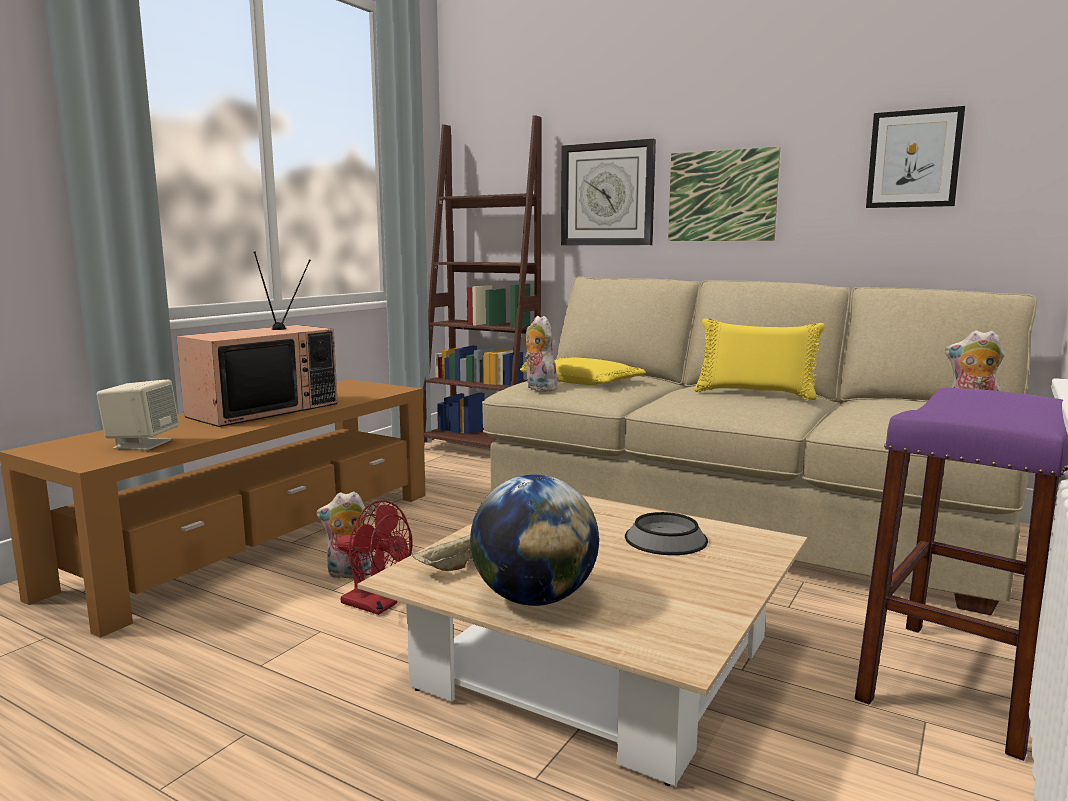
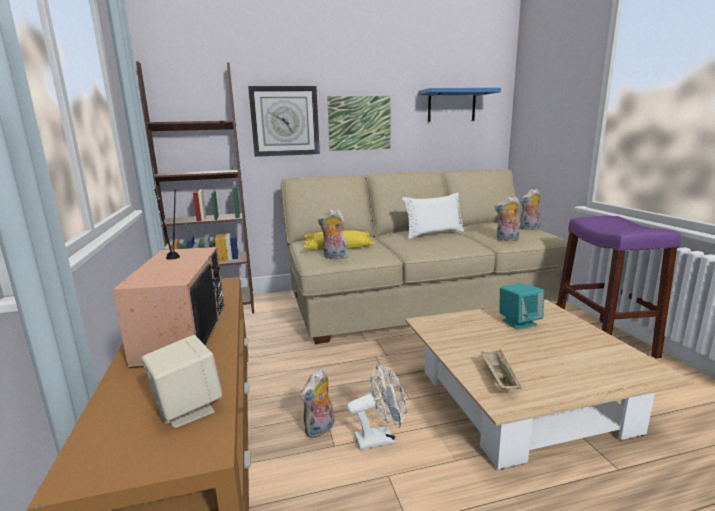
camera: 45 degrees left, 5 degrees up
(376, 606) = (380, 438): red fan -> white fan
(534, 599) = (567, 379): globe -> none
(666, 539) = (519, 322): bowl -> turquoise speaker
(755, 394) = (433, 234): yellow pillow -> white pillow
(861, 423) = (507, 239): none -> plush toy
(914, 159) = (451, 106): picture -> blue shelf

